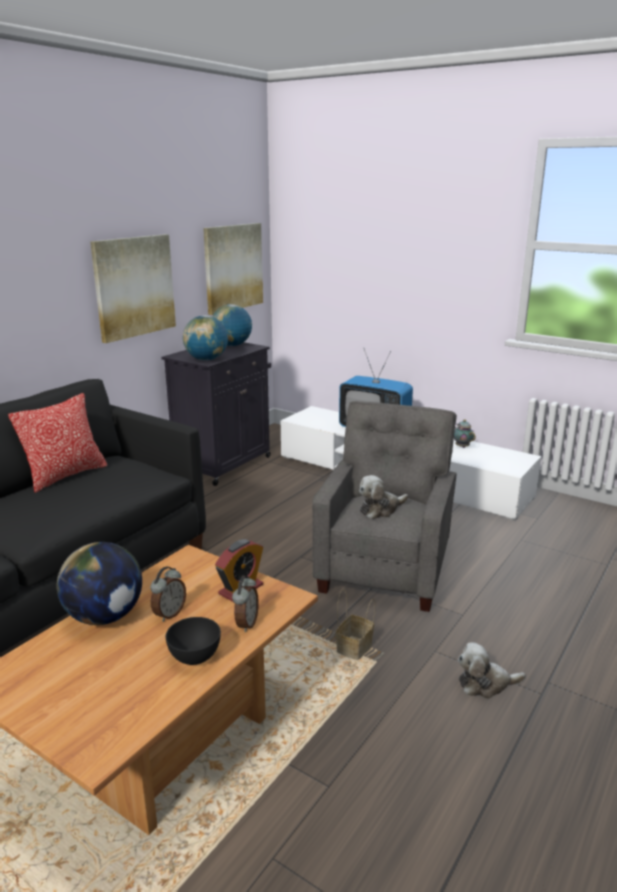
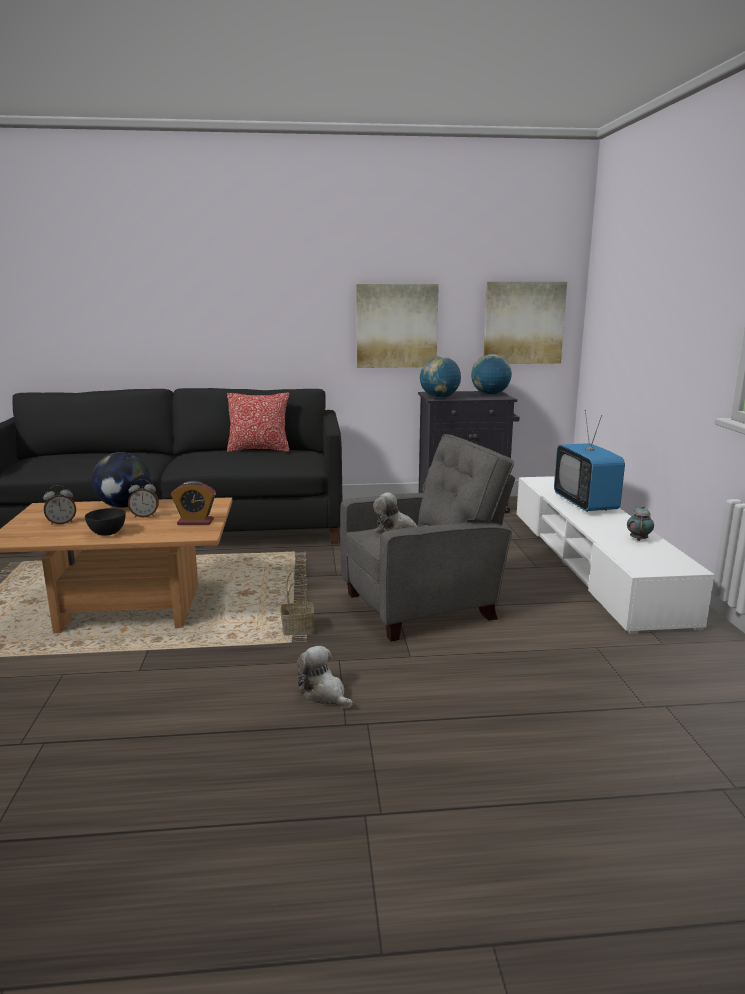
camera: 50 degrees right, 5 degrees down
(246, 624) = (157, 533): alarm clock -> alarm clock (61, 523)

